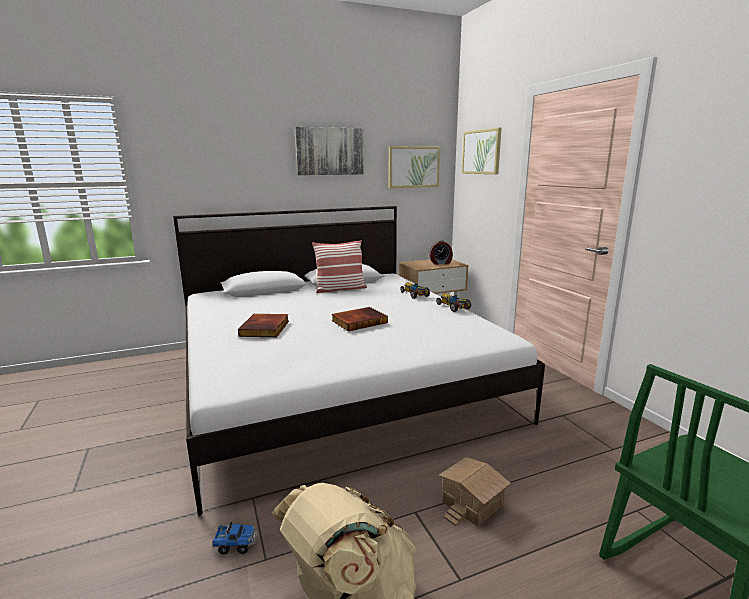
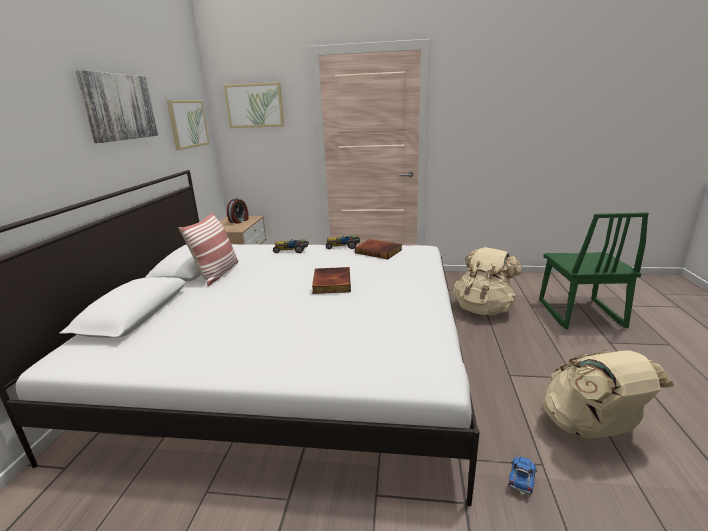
camera: 60 degrees left, 5 degrees up
(266, 328) = (293, 329): book -> book (379, 251)
(474, 504) = (509, 350): toy house -> none
(561, 463) = (483, 309): none -> beige backpack

